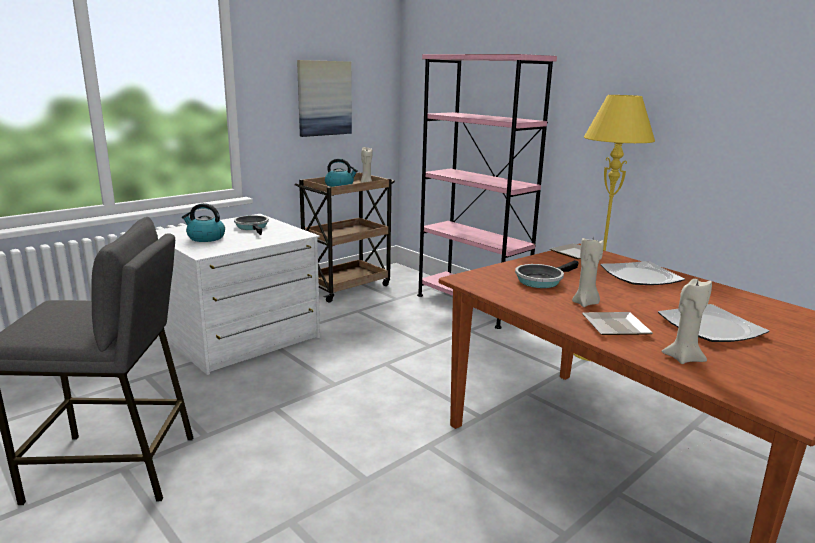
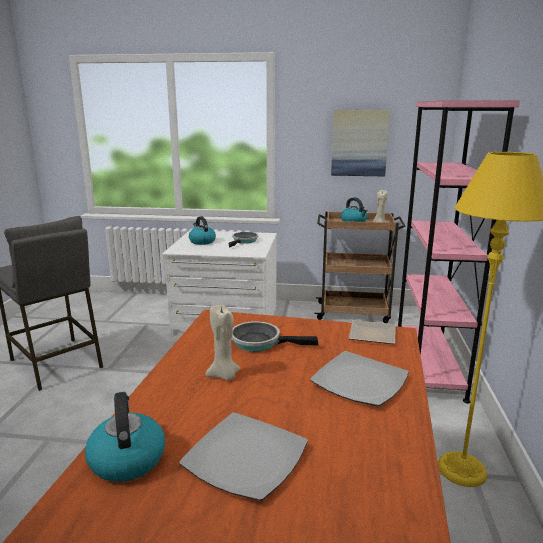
camera: 50 degrees right, 0 degrees up
(618, 328) = (176, 406): plate -> none
(682, 358) = (127, 459): beige candle -> kettle

